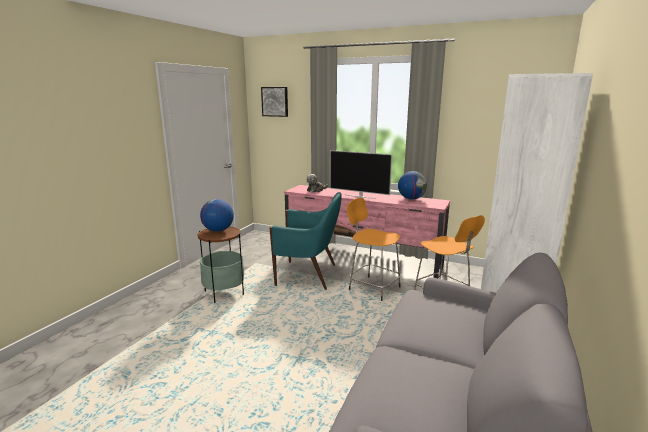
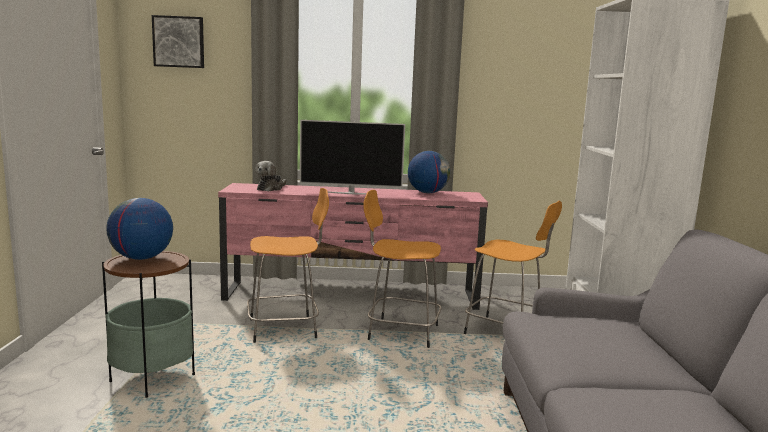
camera: 25 degrees left, 5 degrees down
(308, 275) = (286, 329): turquoise armchair -> orange stool

